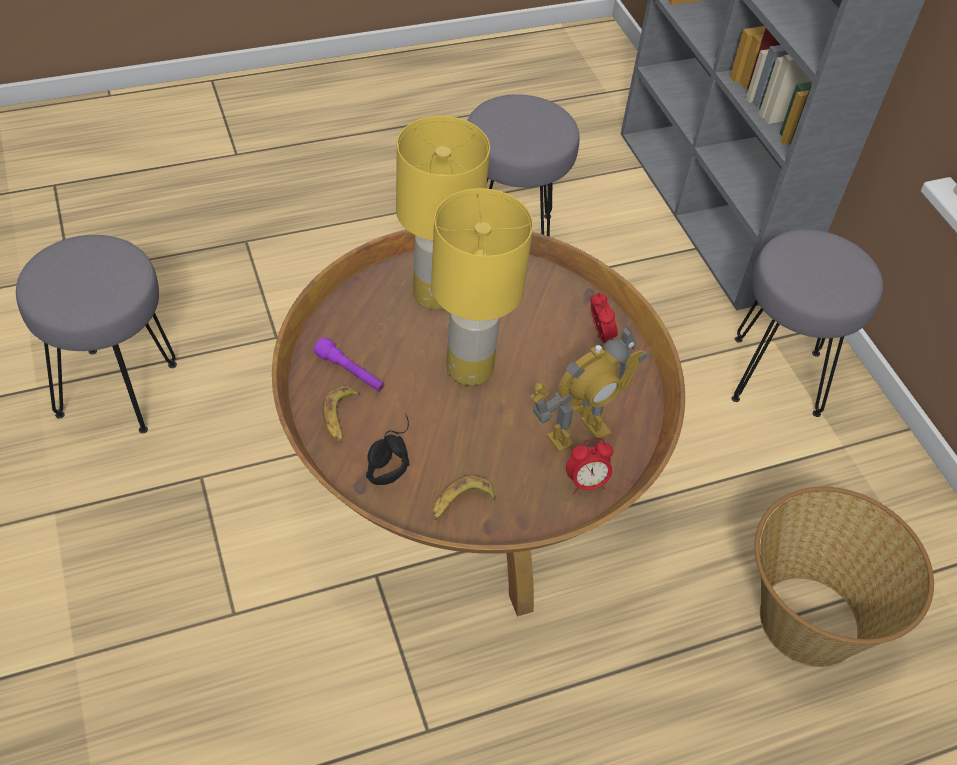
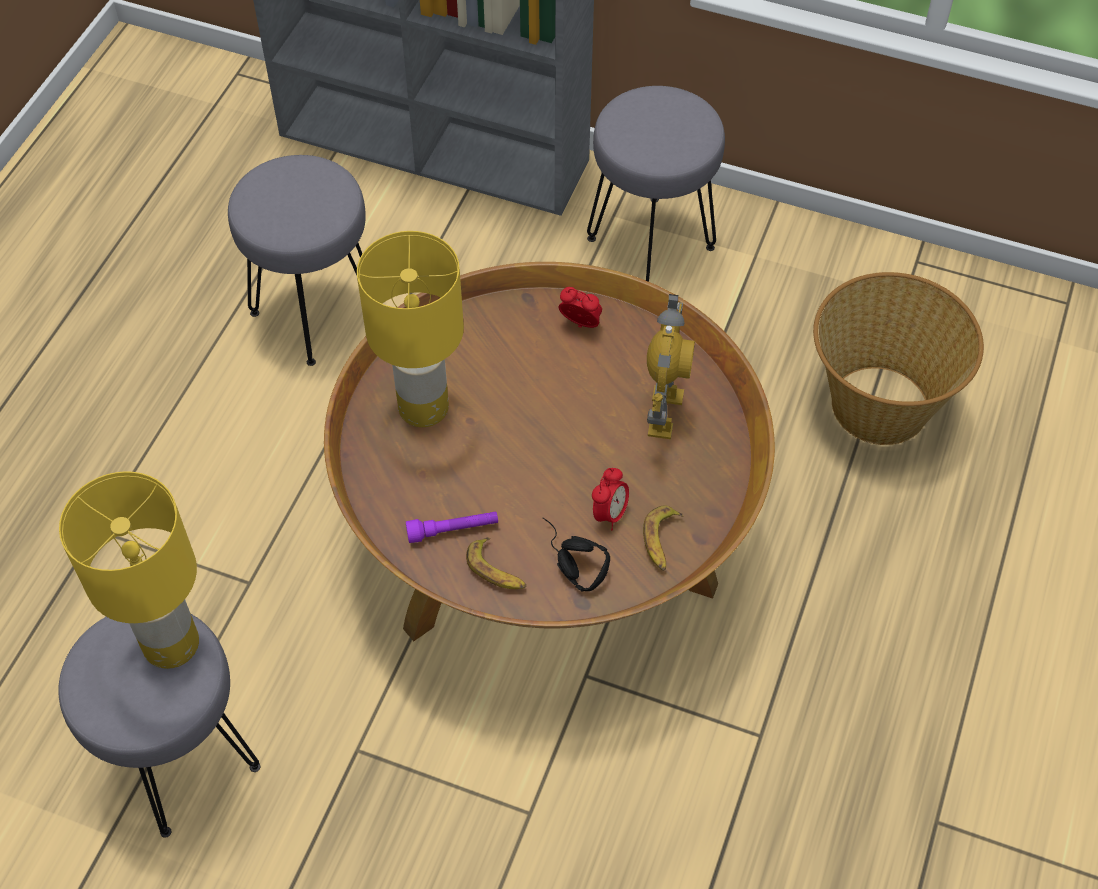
camera: 45 degrees left, 5 degrees up
(471, 369) = (531, 439): yellow table lamp -> yellow table lamp (173, 644)
(586, 483) = (715, 442): alarm clock -> alarm clock (609, 514)

